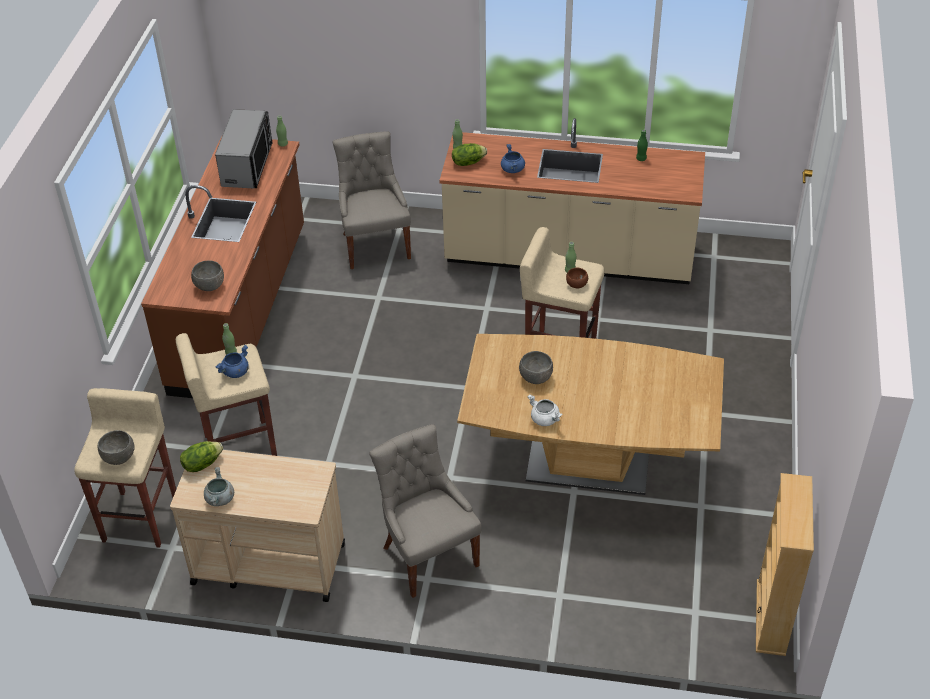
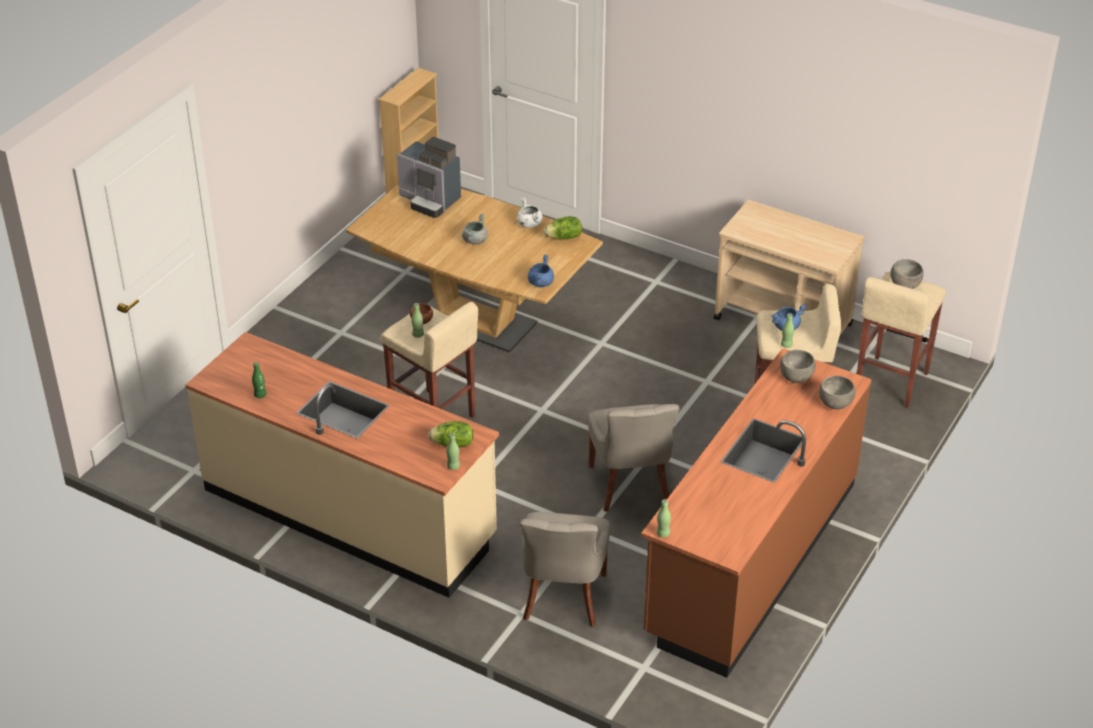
camera: 160 degrees left, 5 degrees down
(202, 464) = (832, 257): lettuce -> lettuce (564, 237)
(220, 499) = (822, 231): grey cooking pot -> grey cooking pot (475, 240)
(247, 165) = (716, 514): microwave -> none
(428, 555) = (647, 295): grey chair -> grey chair (631, 486)
(513, 169) = (409, 421): blue cooking pot -> blue cooking pot (540, 282)
(536, 378) = (516, 253): grey bowl -> grey bowl (835, 403)
(669, 419) = (430, 200): none -> coffee machine

